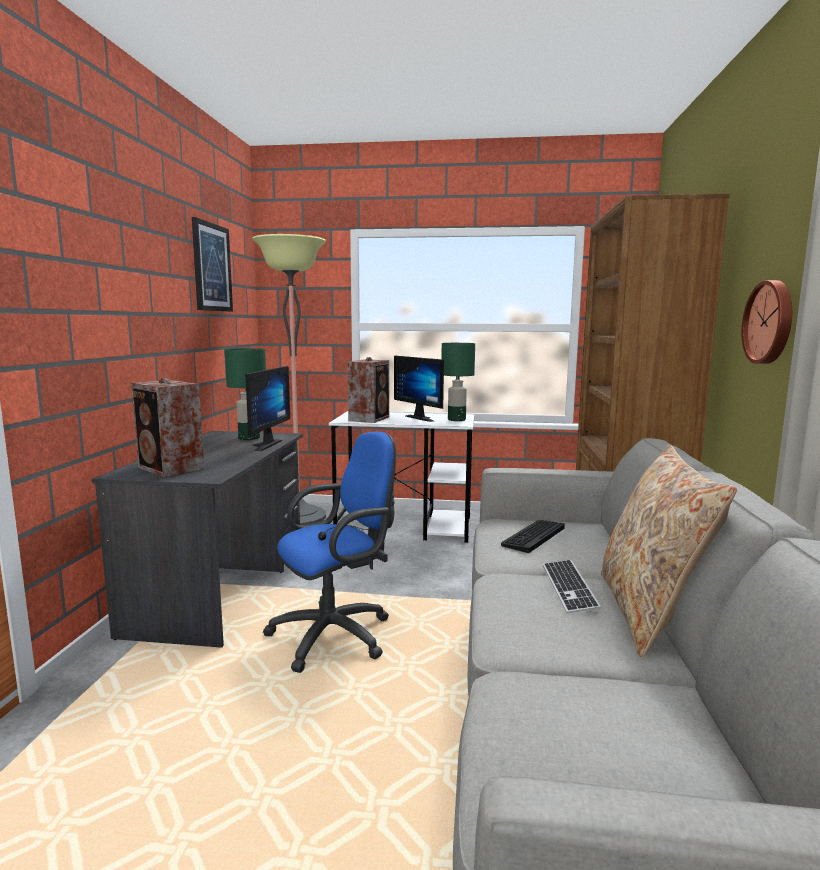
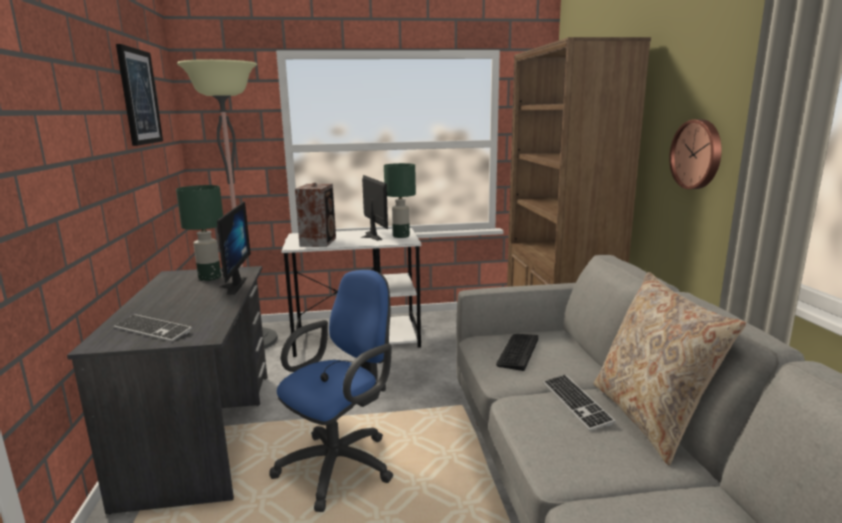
camera: 15 degrees left, 5 degrees up
(171, 469) = (152, 330): speaker -> keyboard
(423, 418) = (369, 236): monitor -> monitor turned 150 degrees counterclockwise

